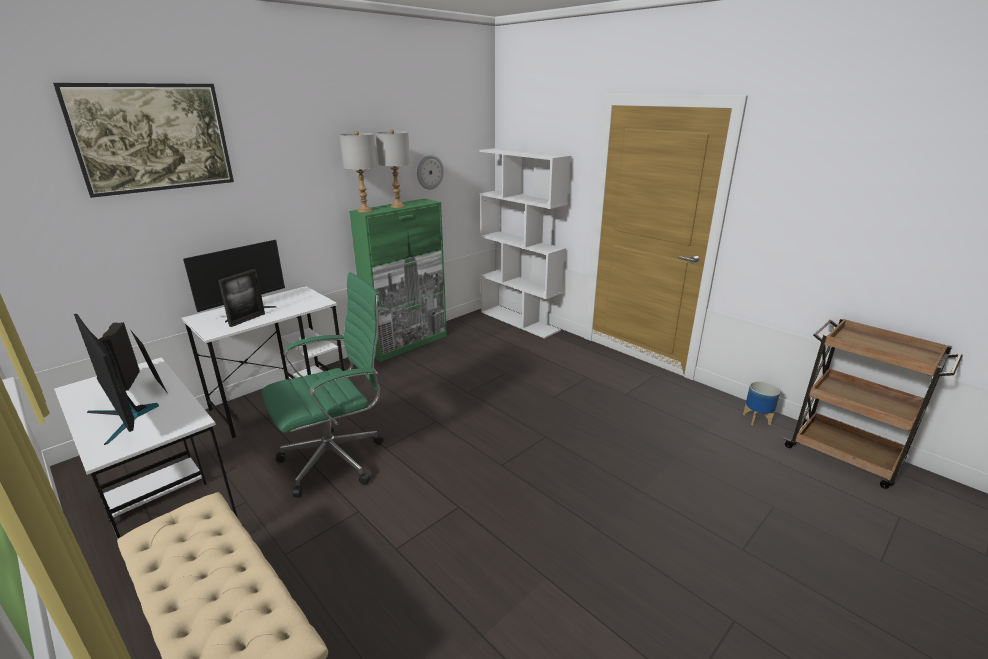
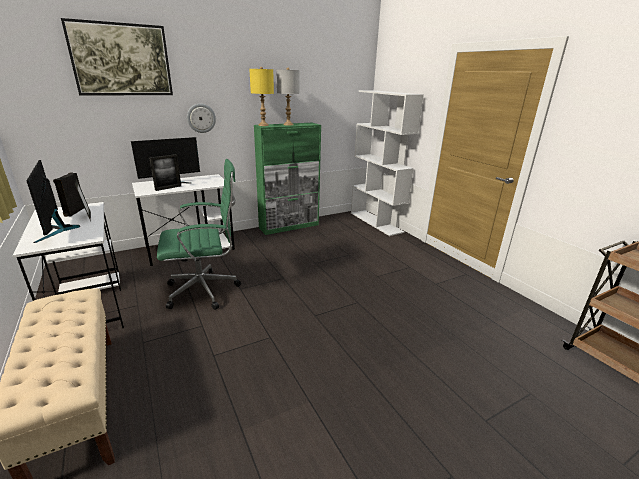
camera: 15 degrees right, 0 degrees up
(365, 211) = (263, 125): grey table lamp -> yellow table lamp
(429, 172) = (318, 103): wall clock -> wall clock (201, 118)
(757, 419) = (545, 321): planter -> none

